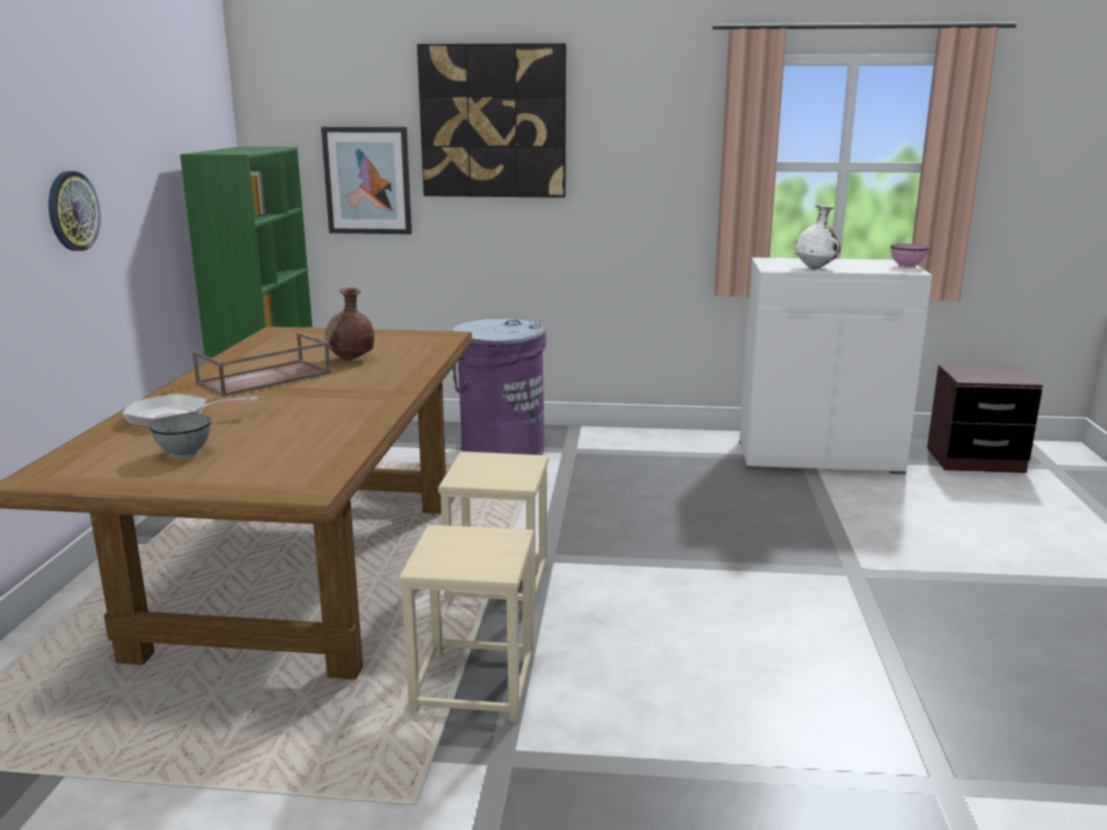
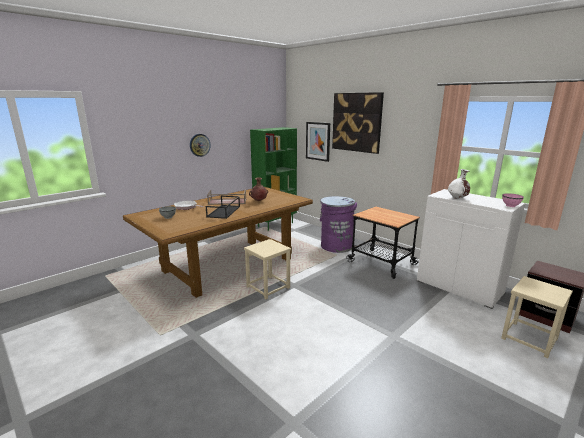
camera: 40 degrees right, 0 degrees up
(323, 402) = (224, 212): none -> black tray
(475, 685) = (218, 313): beige stool -> beige stool (529, 339)
(641, 456) = (381, 263): none -> cart

